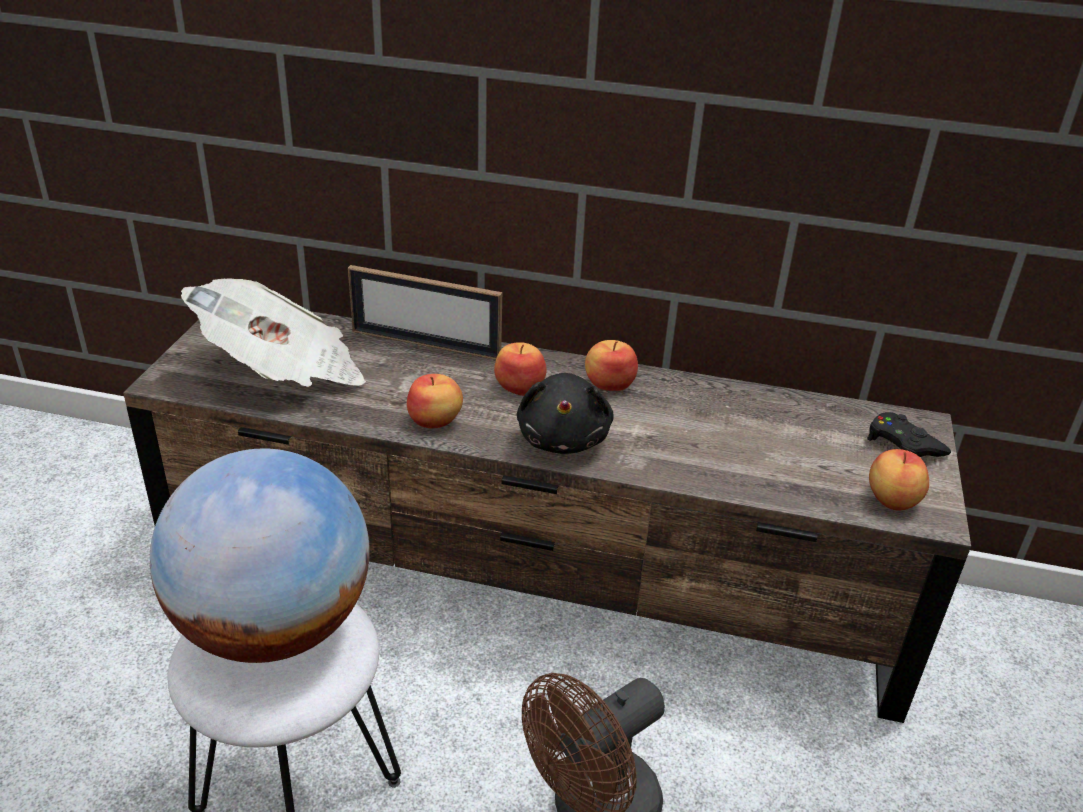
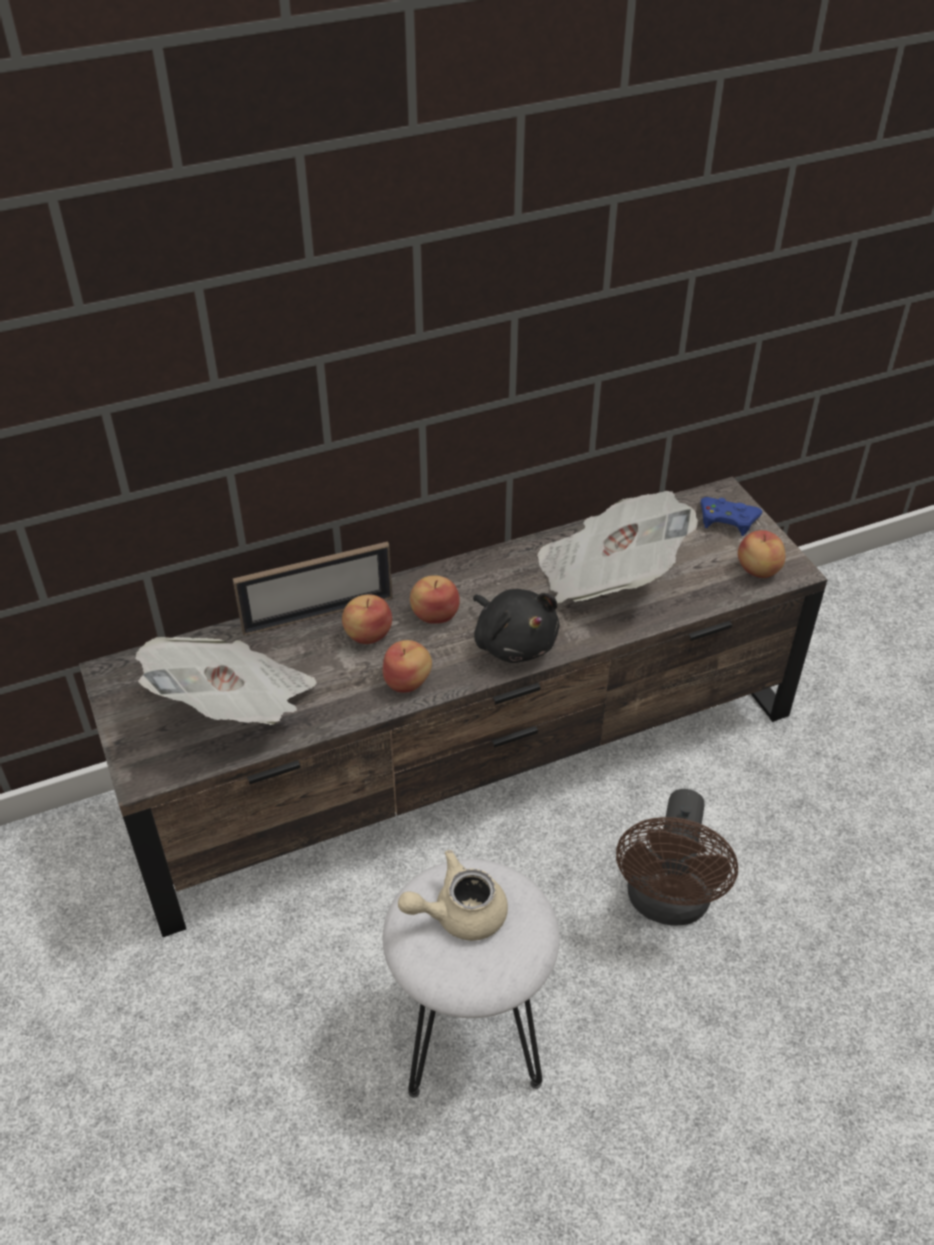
camera: 35 degrees left, 10 degrees up
(273, 627) = (458, 913): globe -> beige teapot
(609, 383) = (495, 574): apple -> apple (368, 634)
(717, 432) = (608, 576): none -> newspaper
(903, 444) = (727, 519): black game controller -> blue game controller

